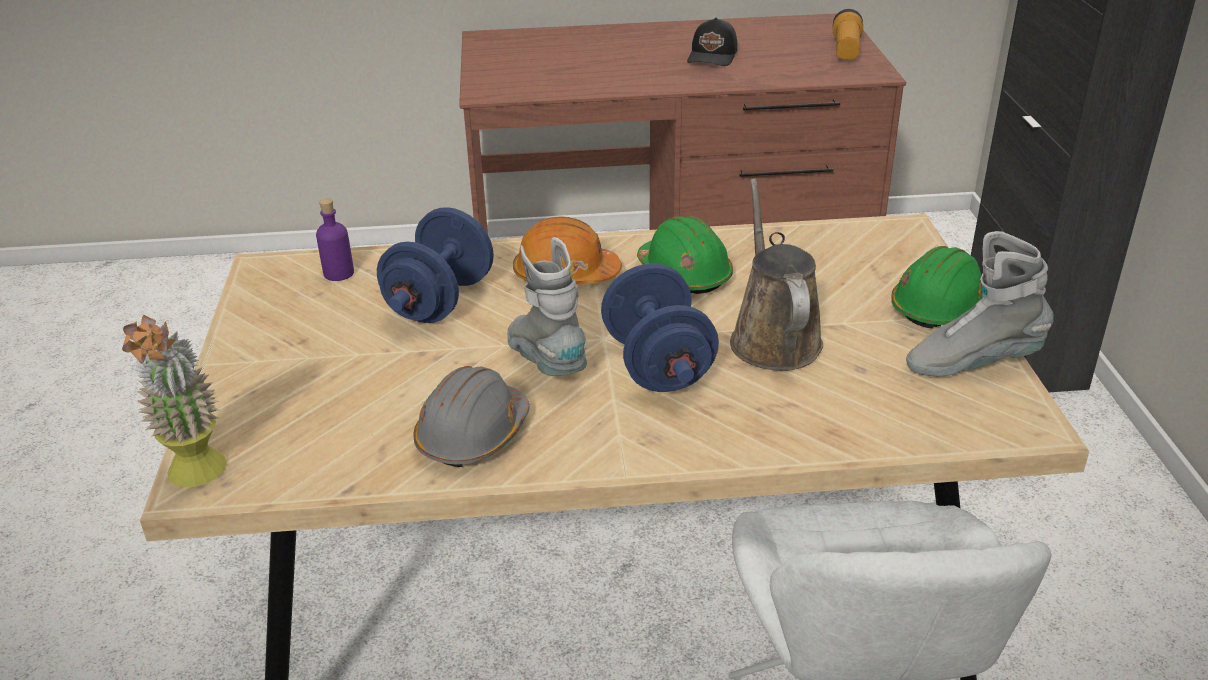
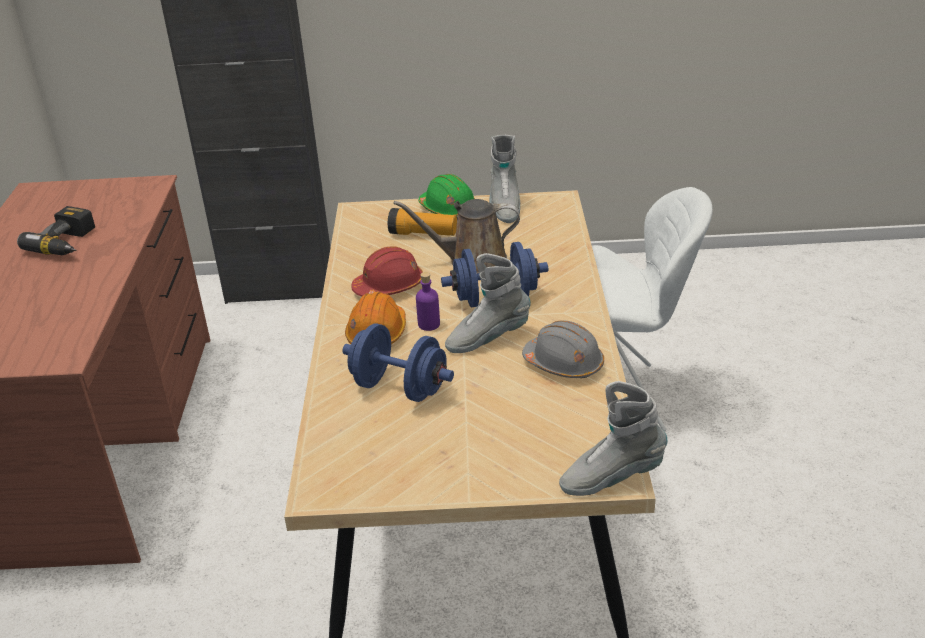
camera: 85 degrees left, 0 degrees up
(197, 478) = (611, 478): potted plant -> grey boot
(338, 273) = (342, 445): purple bottle -> purple bottle (429, 324)
(684, 274) = (389, 287): green hard hat -> red hard hat
(713, 56) = (68, 243): black cap -> power drill
(846, 50) = (101, 189): flashlight -> flashlight (423, 234)

